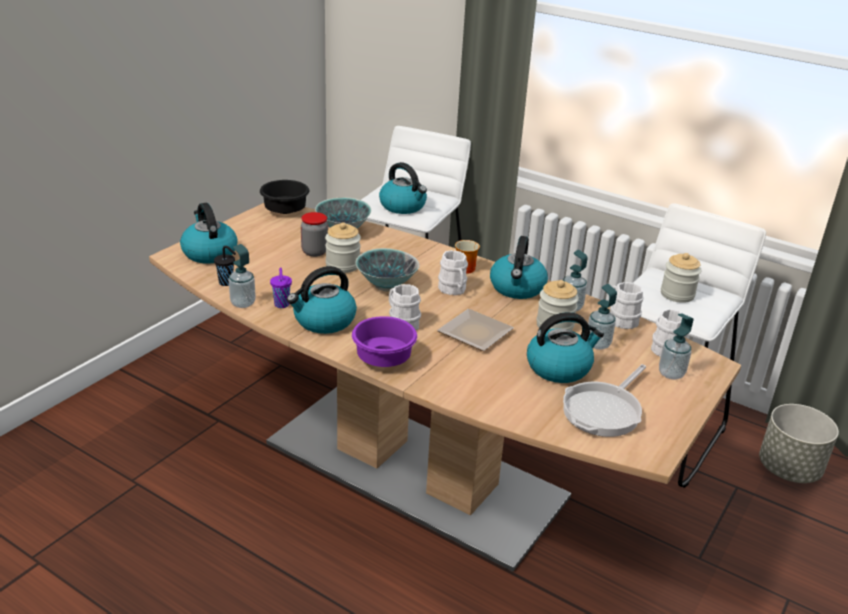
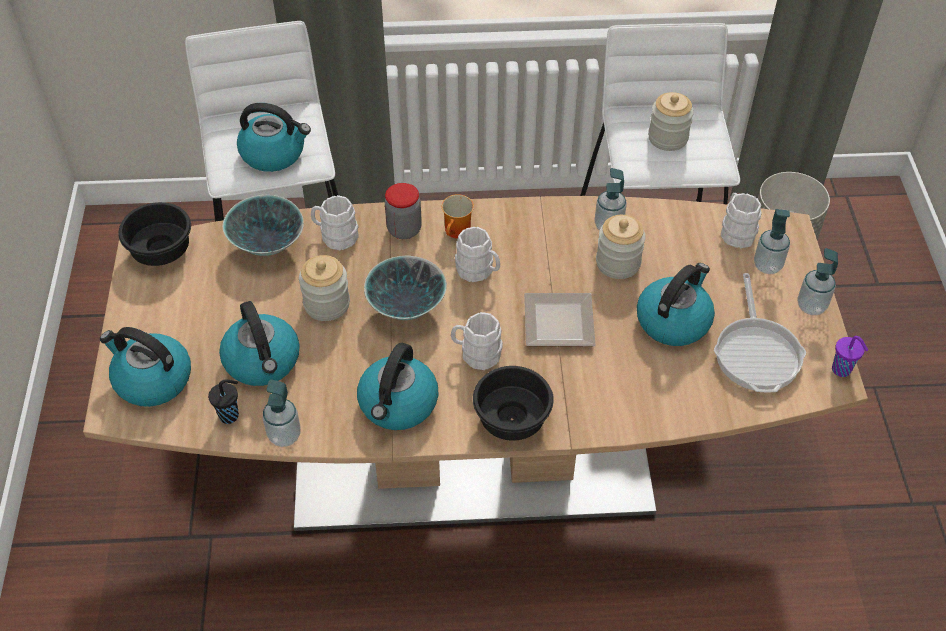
camera: 35 degrees left, 20 degrees up
(282, 305) = (329, 410): purple cup -> purple cup (842, 370)
(314, 252) = (273, 301): jar -> jar (404, 229)
(383, 358) = (510, 417): purple bowl -> black bowl
(517, 288) = (535, 228): kettle -> kettle (263, 362)
(597, 344) = (677, 265): soap dispenser -> soap dispenser (811, 306)
(620, 319) = (665, 216): white mug -> white mug (335, 236)

